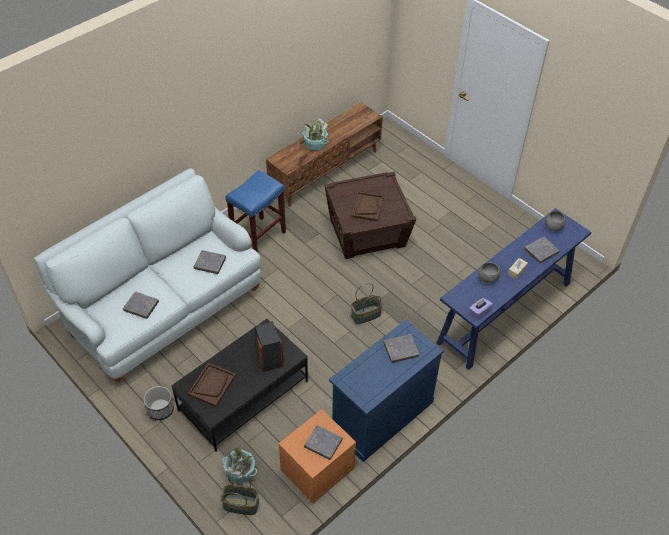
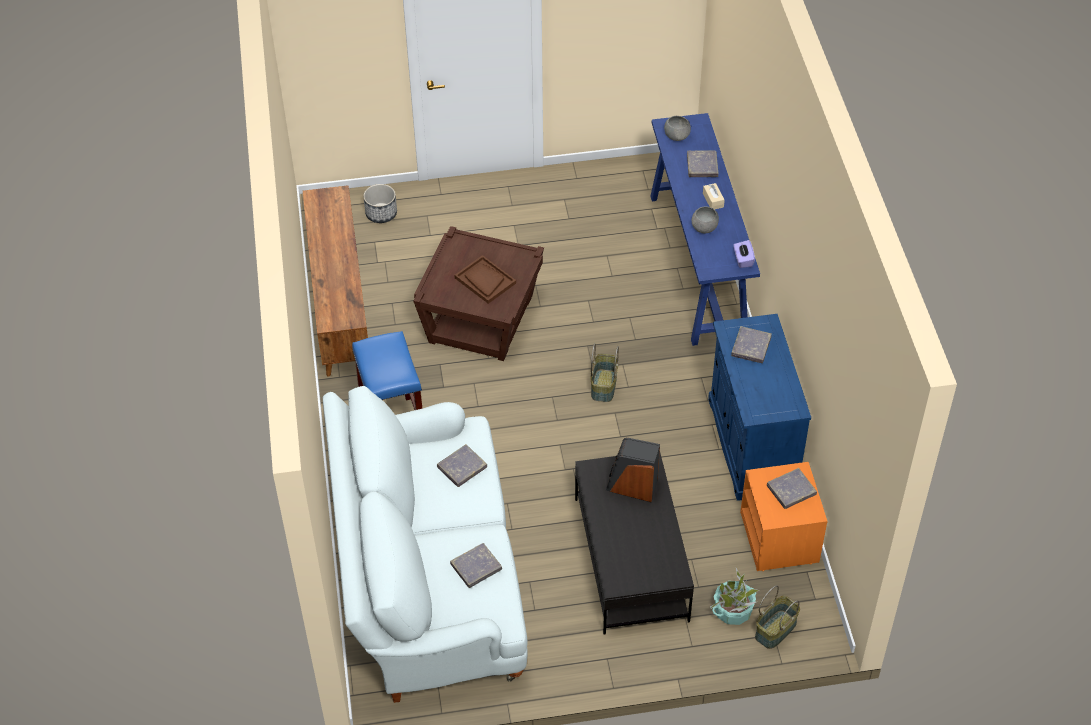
camera: 55 degrees left, 0 degrees up
(160, 409) = (588, 651): planter -> planter (381, 213)
(212, 385) = (634, 558): brown tray -> none
(315, 144) = (337, 272): potted plant -> none

